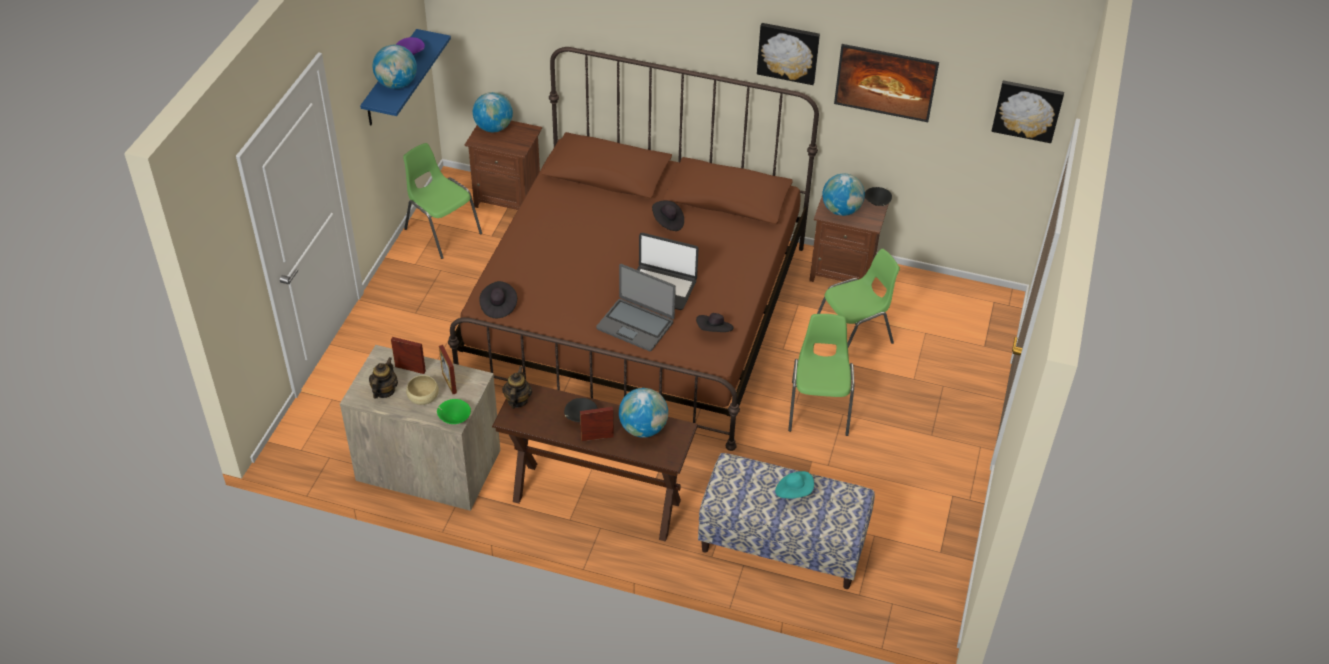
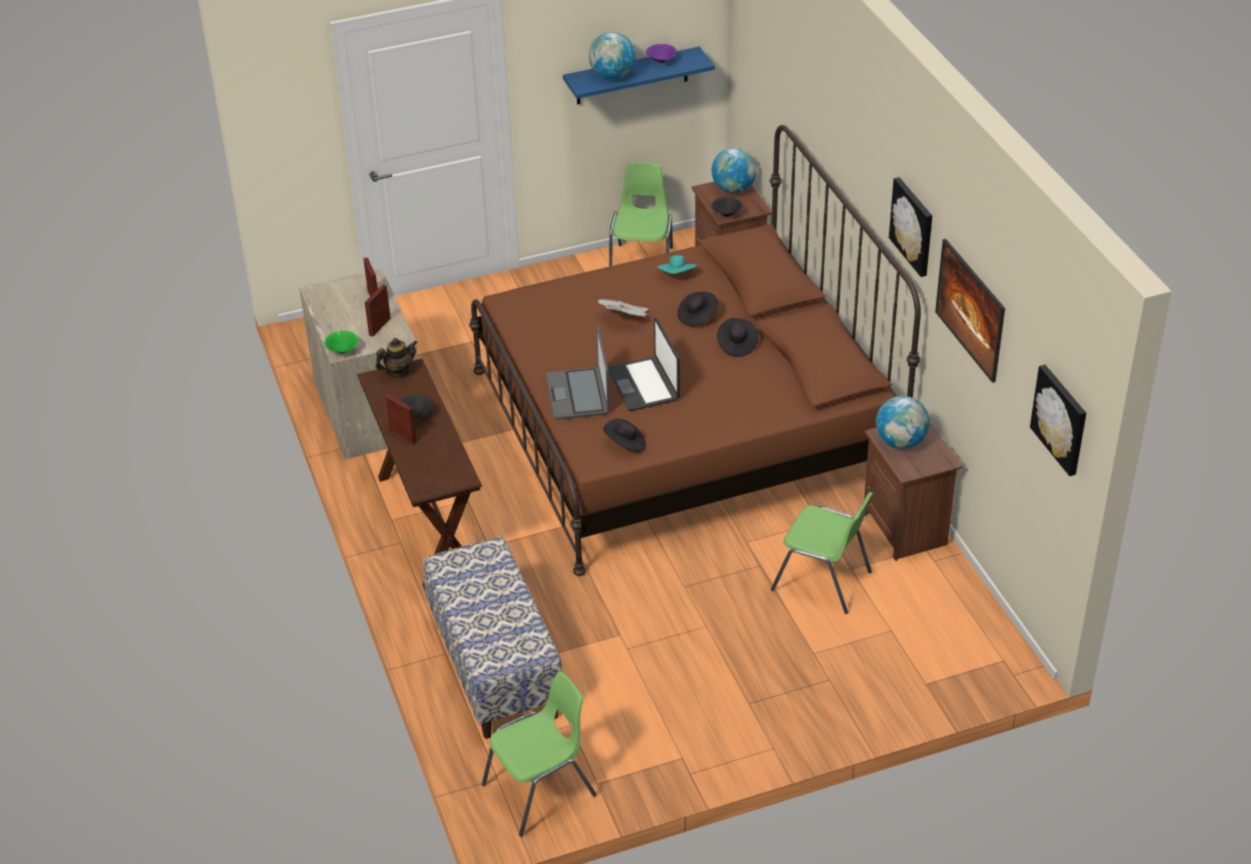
camera: 55 degrees right, 5 degrees down
(384, 391) = (335, 300): teapot -> none
(423, 396) = (350, 322): beige bowl -> none
(498, 306) = (511, 310): black hat -> black hat (697, 316)
(577, 256) = (625, 318): none -> newspaper
(643, 428) = (441, 456): globe -> none
(793, 491) = (501, 606): turquoise hat -> turquoise hat (677, 275)
(819, 407) = (696, 605): green chair -> green chair (541, 790)
(877, 204) = (942, 461): black bowl -> black bowl (726, 215)

